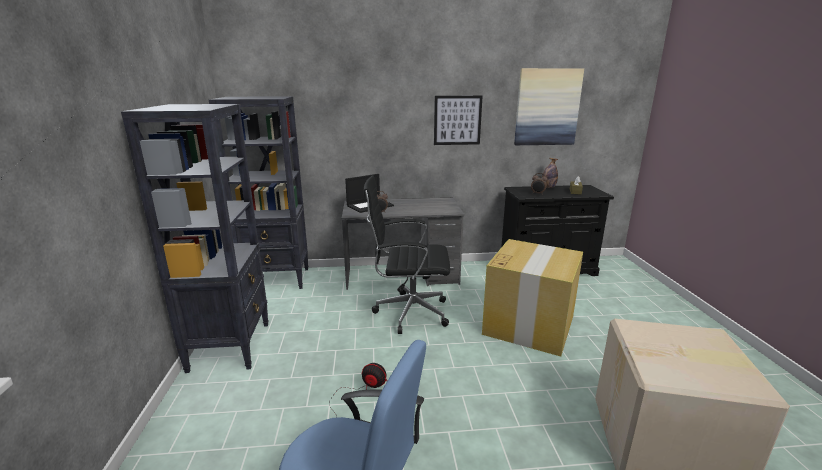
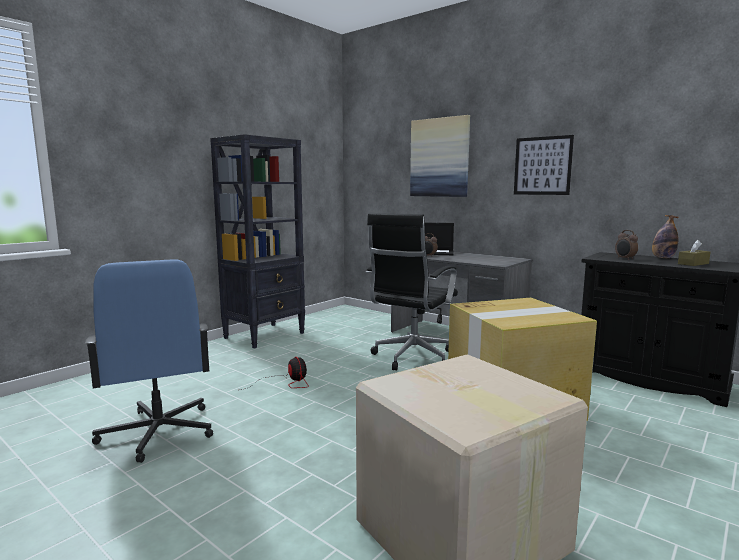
camera: 45 degrees right, 10 degrees down
(277, 279) = (355, 314): black bookcase -> none
(408, 312) = (411, 358): black office chair -> black office chair turned 105 degrees counterclockwise
(547, 107) = (670, 145): picture -> picture (439, 157)

